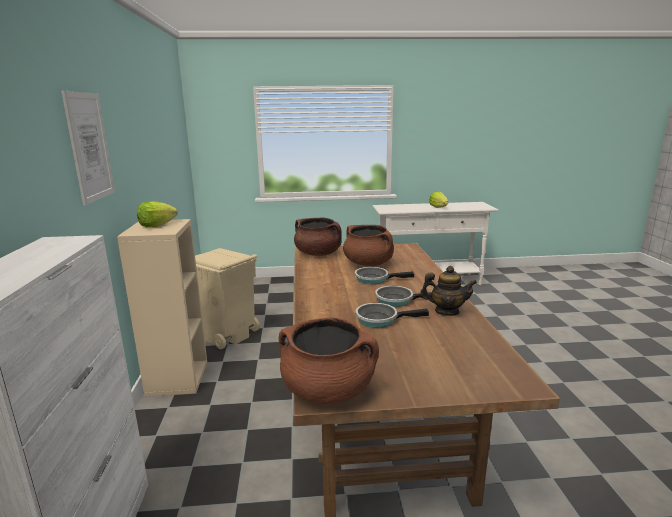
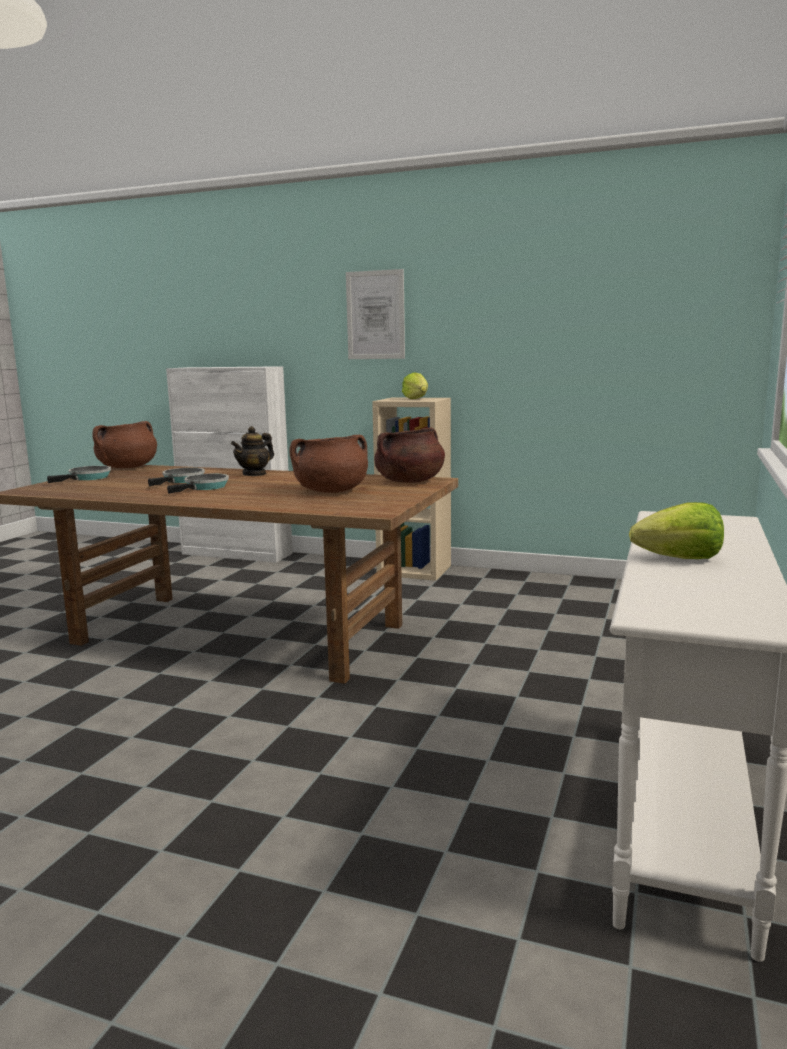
camera: 115 degrees right, 5 degrees down
(227, 335) = (500, 591): beige trash can -> none
(374, 279) = (274, 488): frying pan -> frying pan (87, 478)
(446, 311) = (145, 494): teapot -> teapot (254, 474)

